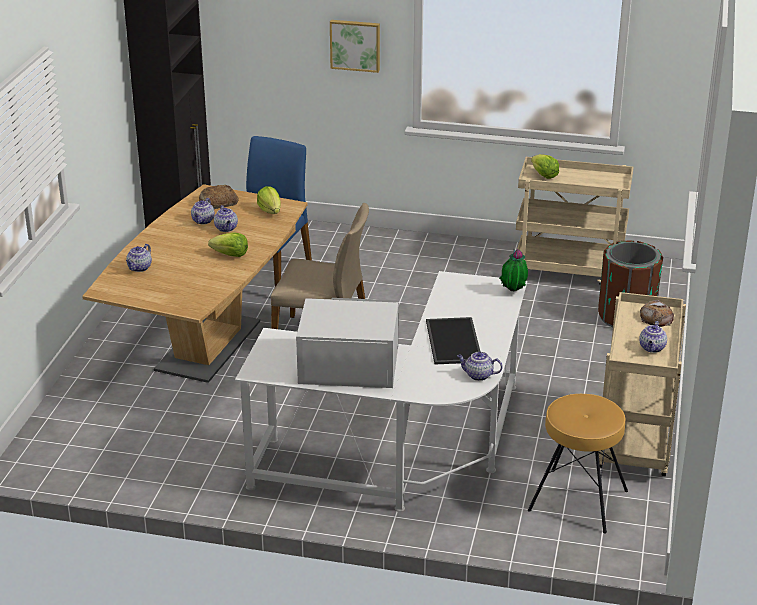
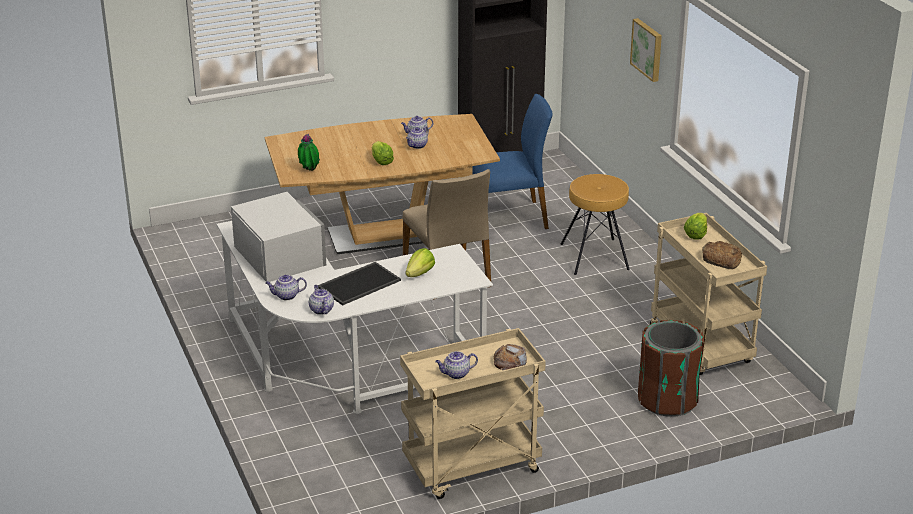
camera: 55 degrees right, 0 degrees up
(139, 268) = (323, 139): teapot -> teapot (286, 296)
(217, 202) = (452, 128): bread -> bread (721, 259)
(270, 211) = (465, 151): lettuce -> lettuce (420, 274)
(513, 292) = (464, 284): potted plant -> potted plant (309, 171)
(578, 500) = (360, 465): brown stool -> brown stool (595, 256)

